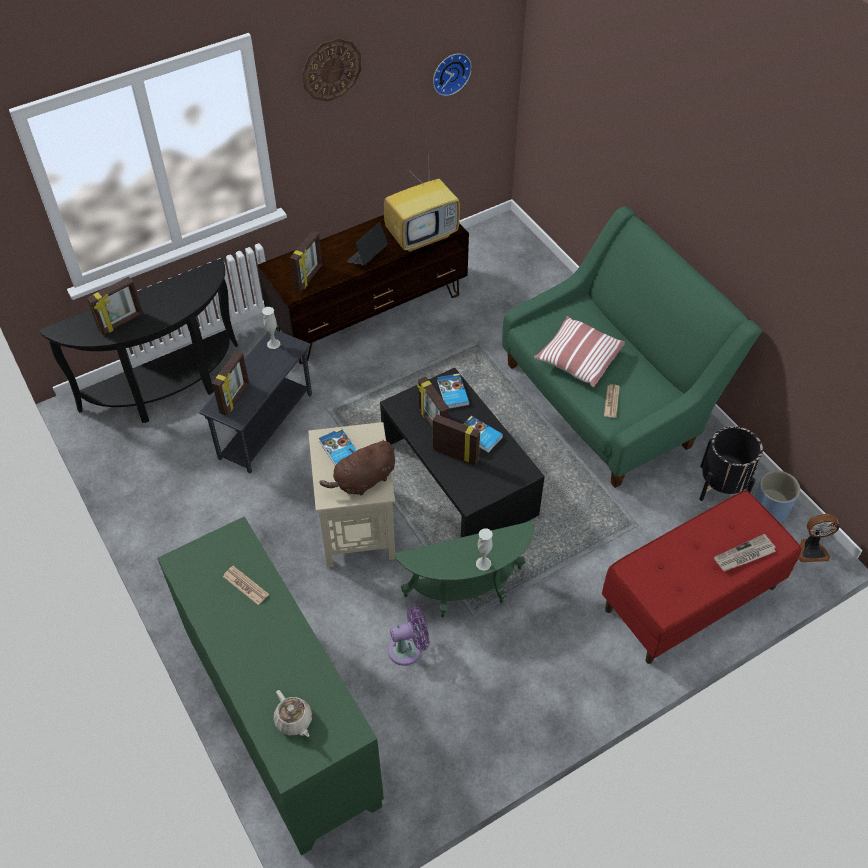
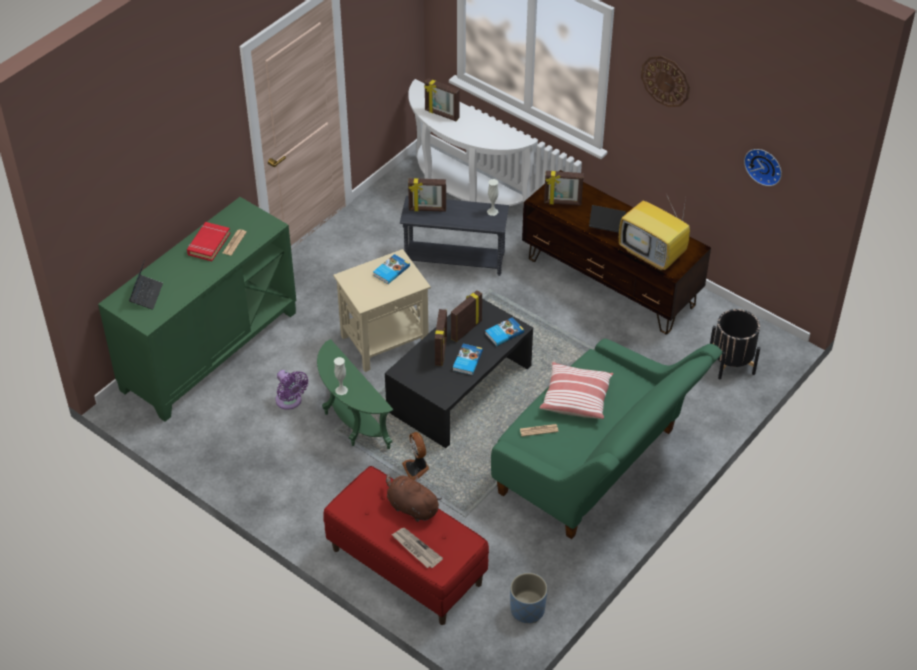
camera: 70 degrees right, 5 degrees down
(167, 390) = (461, 194): black console table -> white console table
(231, 617) = (208, 244): none -> red book
(294, 721) = (146, 295): beige teapot -> laptop
(363, 481) = (369, 291): brown plush toy -> brown plush toy (411, 507)
(722, 485) = (537, 569): black planter -> black planter (731, 363)
(811, 550) = (495, 647): fan -> fan (416, 468)

